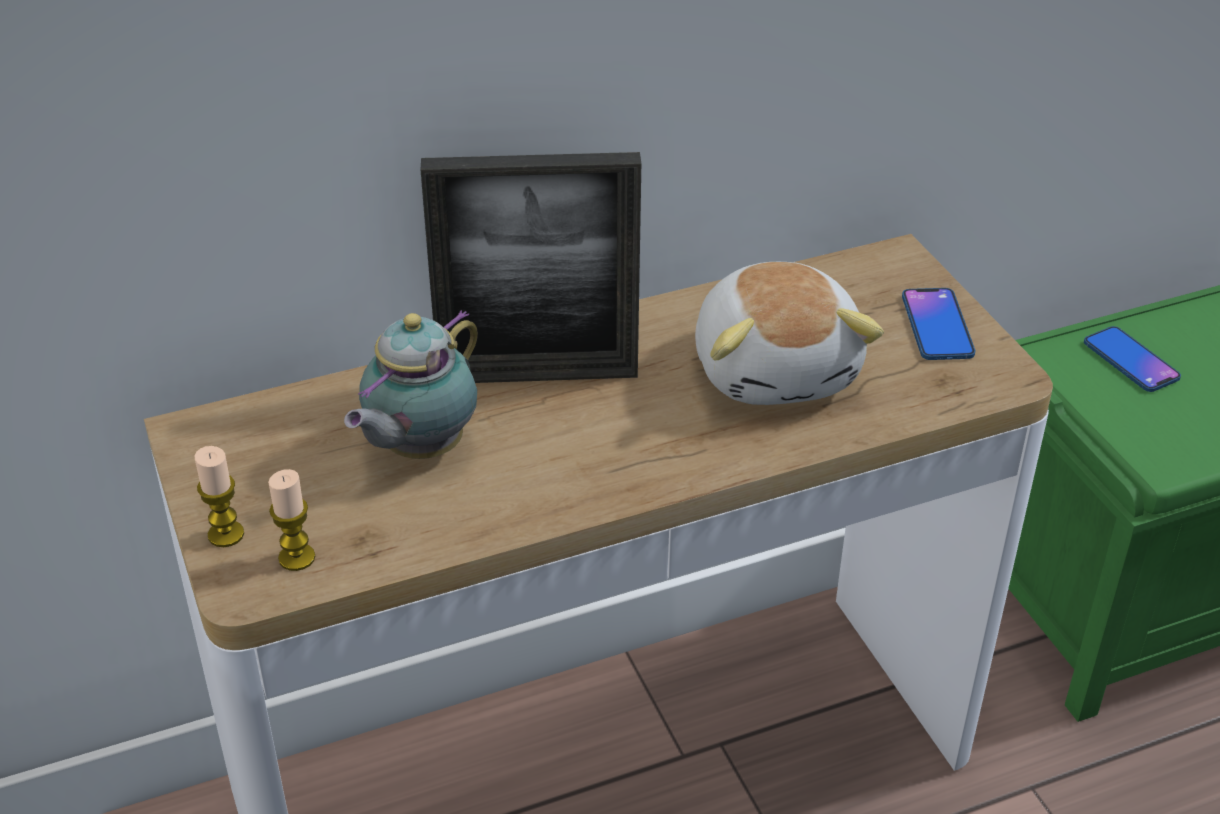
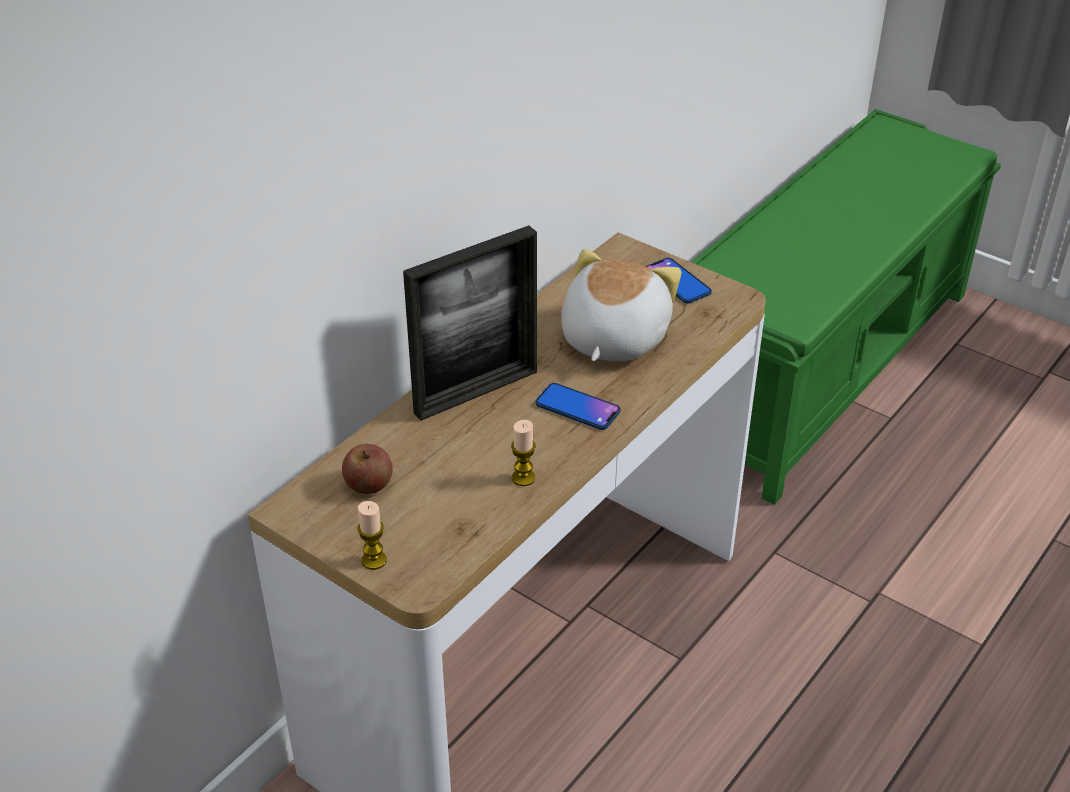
camera: 30 degrees left, 0 degrees up
(297, 558) = (431, 555): candle -> candle (523, 478)
(306, 438) = (368, 484): none -> apple
(419, 449) = (445, 464): teapot -> none
(777, 369) = (611, 338): plush toy -> plush toy turned 120 degrees counterclockwise
(1130, 361) = (738, 272): phone -> phone (577, 408)

